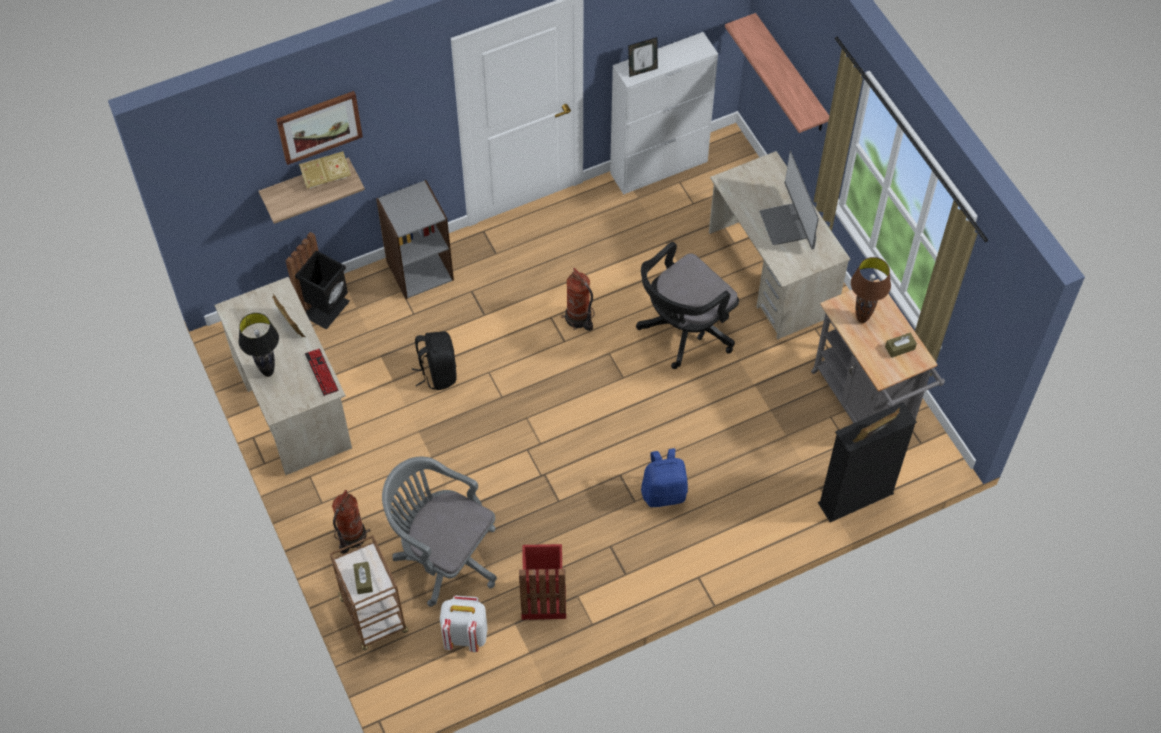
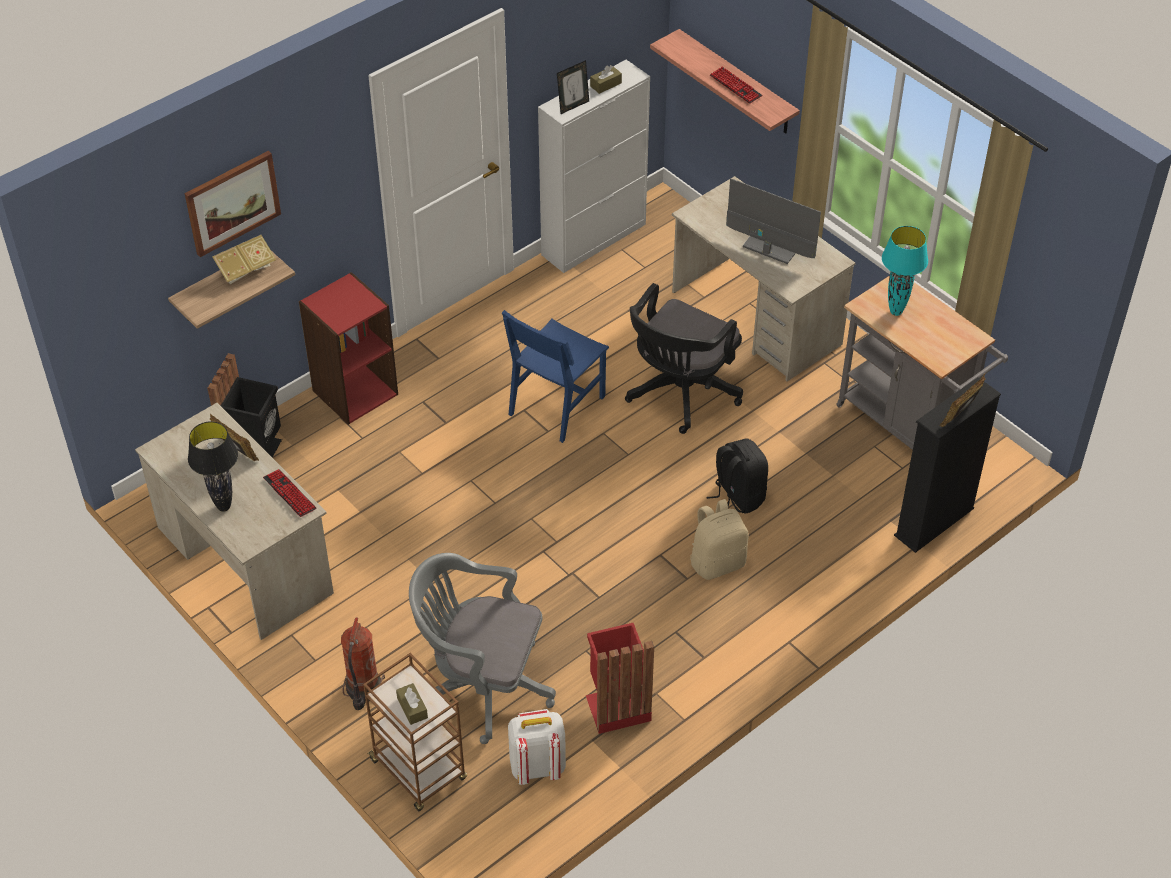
camera: 15 degrees left, 10 degrees down
(419, 270) = (354, 392): grey bookcase -> red bookcase
(437, 373) = (411, 493): black backpack -> black backpack (737, 496)
(579, 319) = (556, 405): fire extinguisher -> blue chair
(664, 492) = (717, 562): blue backpack -> beige backpack
(784, 82) = (735, 86): none -> keyboard
(788, 224) = (774, 242): monitor -> monitor turned 150 degrees clockwise
(862, 318) = (895, 311): brown table lamp -> turquoise table lamp
(900, 348) = (948, 332): brown tissue box -> brown tissue box (605, 84)

